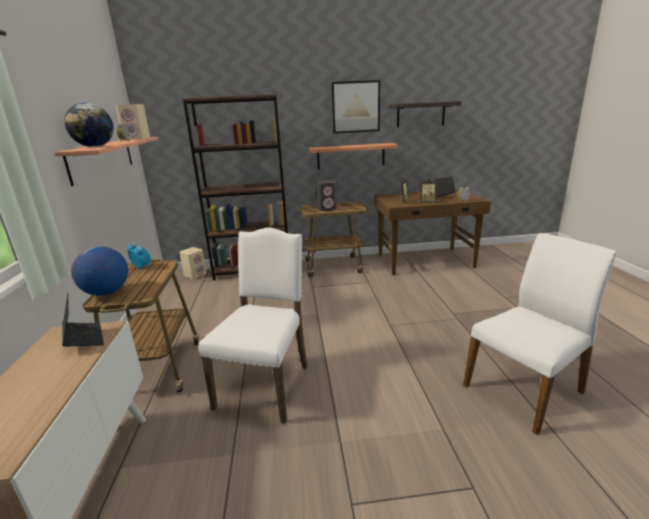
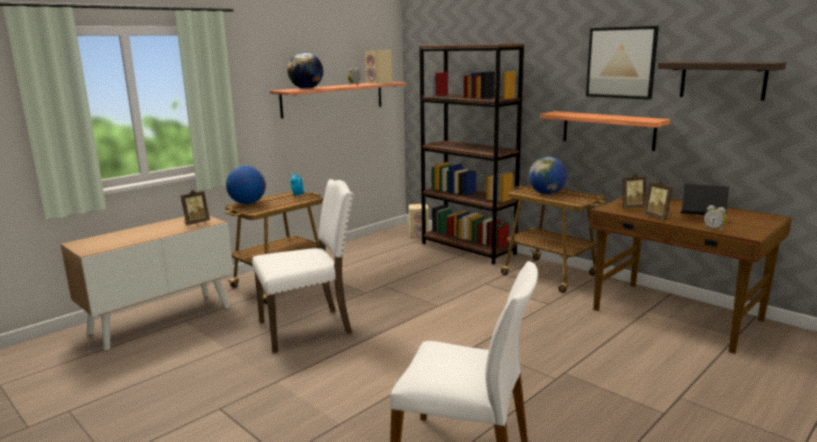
camera: 50 degrees right, 5 degrees down
(84, 339) = (196, 223): laptop -> picture frame
(326, 208) = (546, 193): grey speaker -> globe

